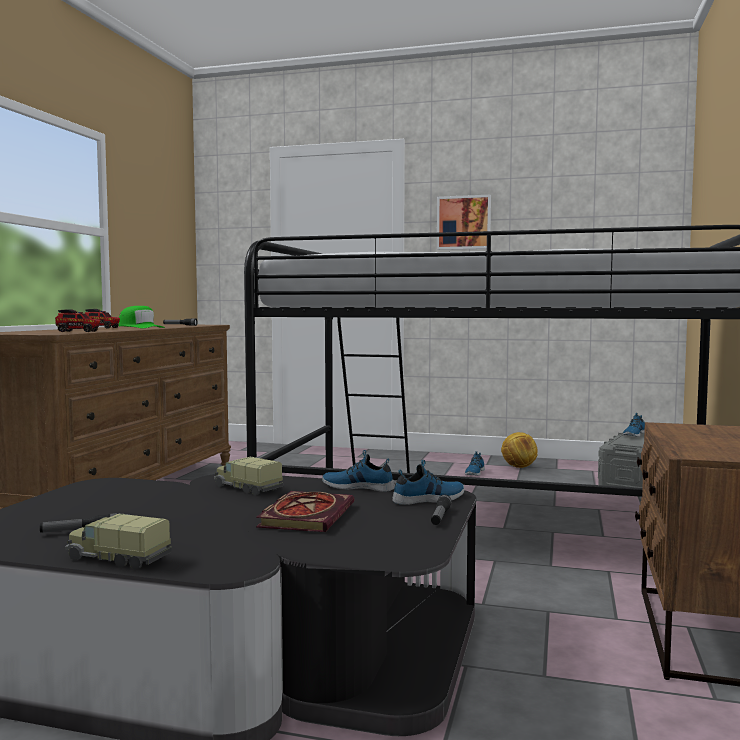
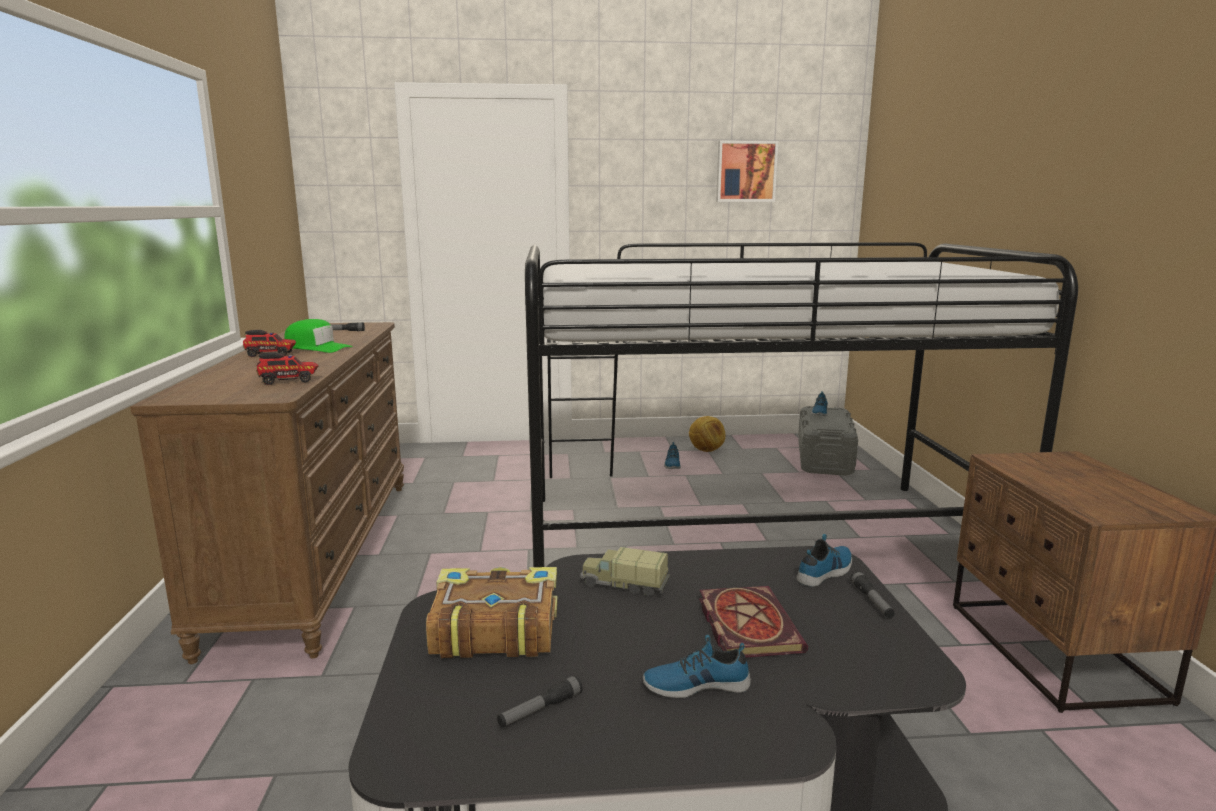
camera: 20 degrees left, 10 degrees up
(115, 496) = (494, 629): none -> book
(117, 559) = (651, 756): toy truck -> none
(358, 487) = (734, 561): shoe -> shoe (696, 684)
(464, 223) = (637, 188): picture -> picture (746, 171)

